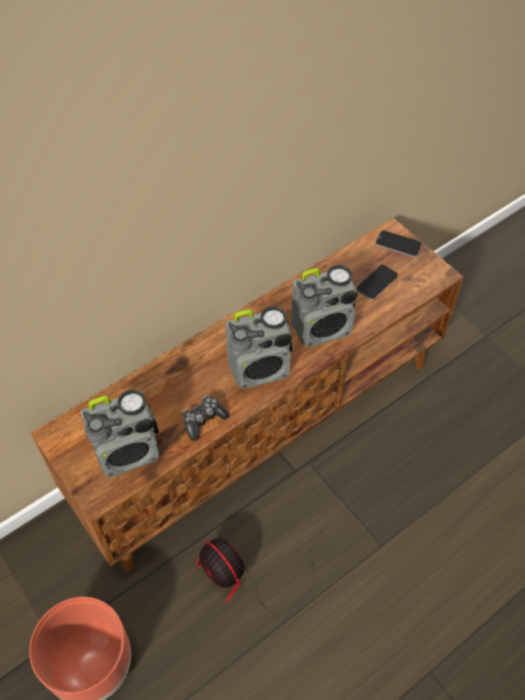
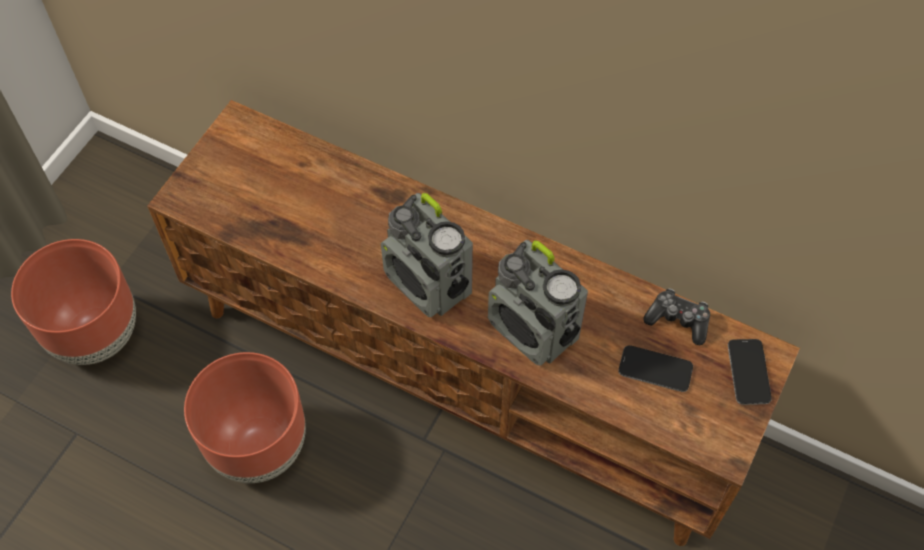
camera: 65 degrees right, 5 degrees up
(129, 453) = (246, 201): radio -> none
(203, 420) = (324, 255): game controller -> game controller (678, 320)
(249, 576) = (258, 445): fan -> brown planter

